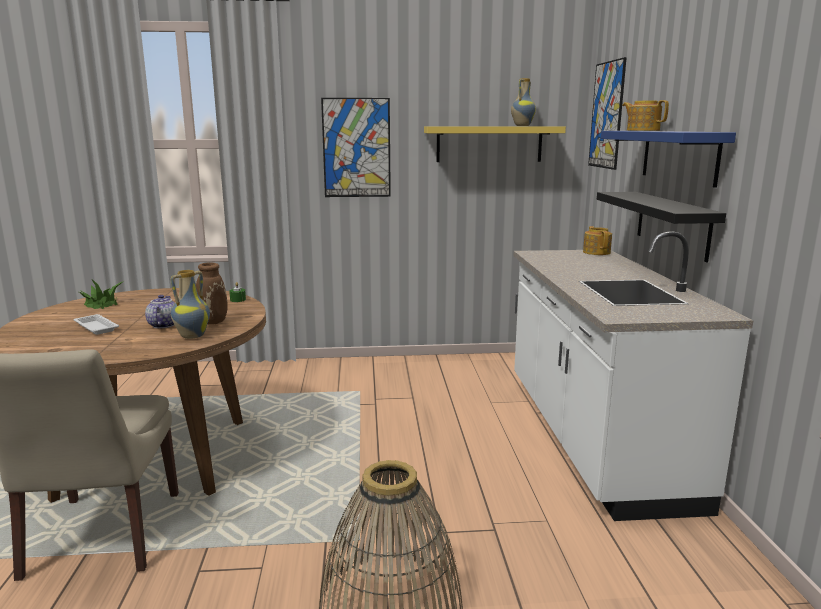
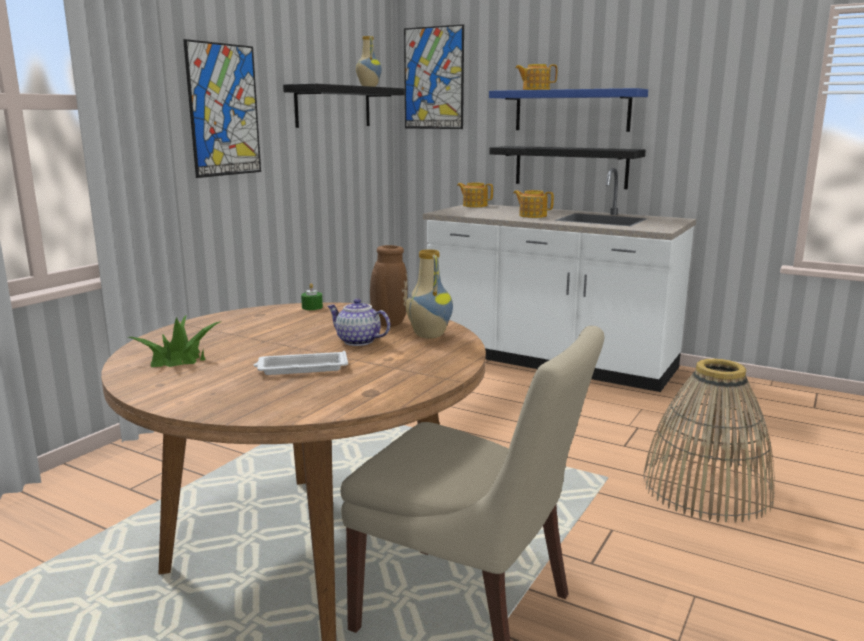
camera: 55 degrees left, 0 degrees up
(489, 144) = (333, 106): yellow shelf -> black shelf
(585, 272) = (532, 216): none -> teapot

